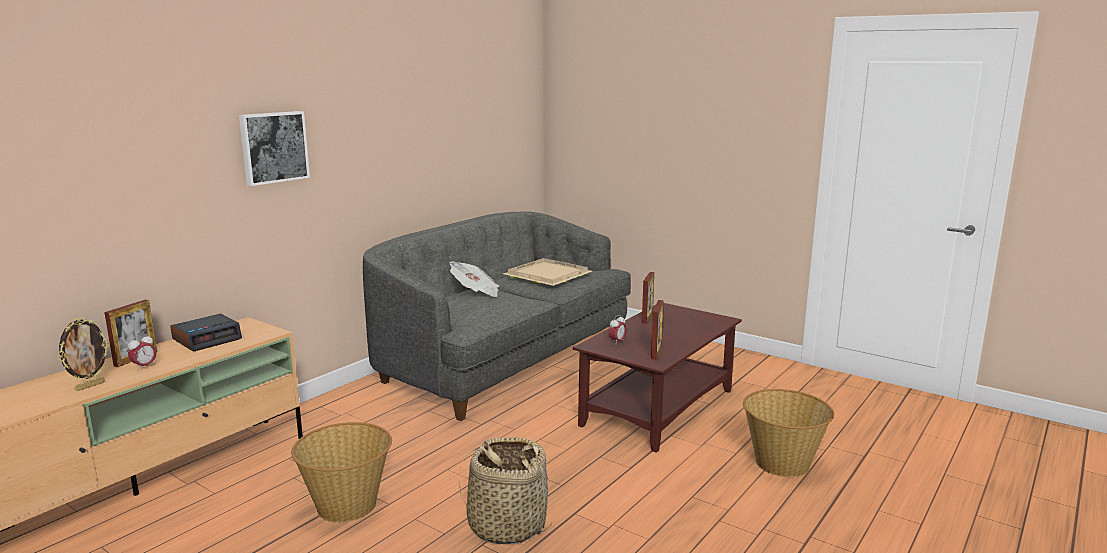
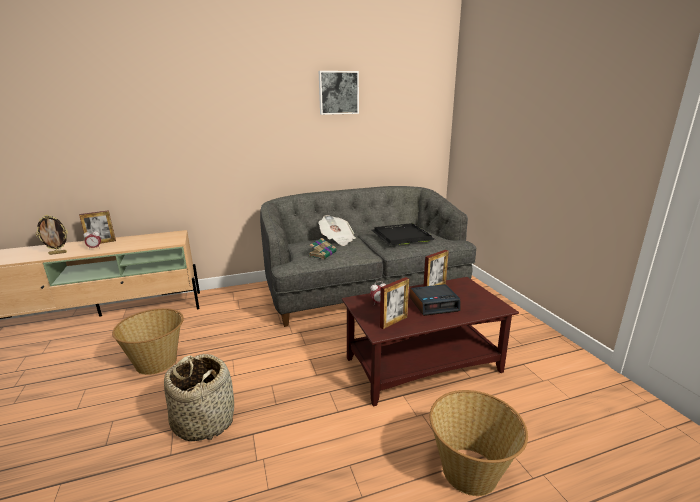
camera: 35 degrees right, 5 degrees up
(207, 339) = (146, 239): alarm clock -> alarm clock (434, 304)
(273, 147) = (204, 126): picture -> picture (338, 93)
(488, 309) = (323, 254): none -> book
(546, 275) = (400, 236): beige tray -> black tray

